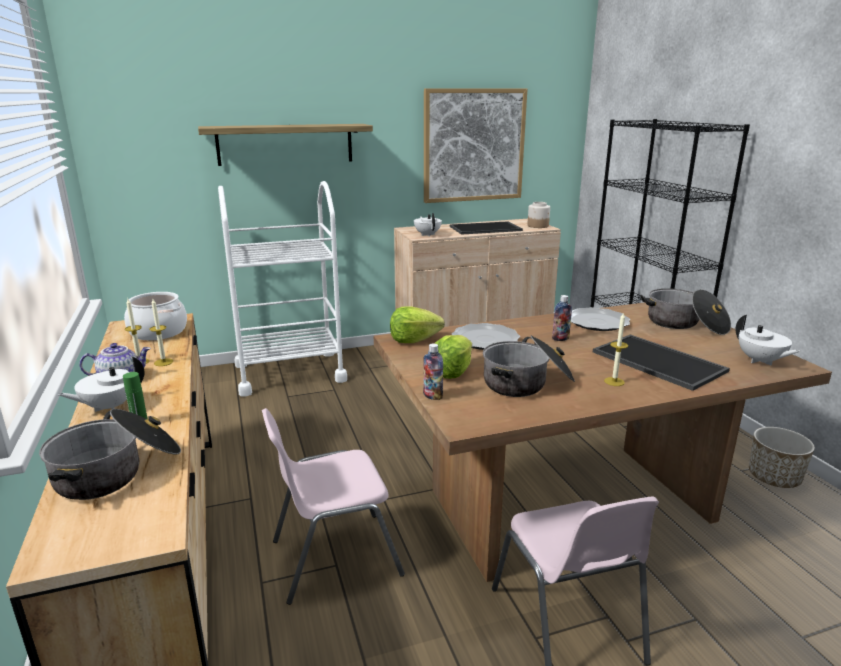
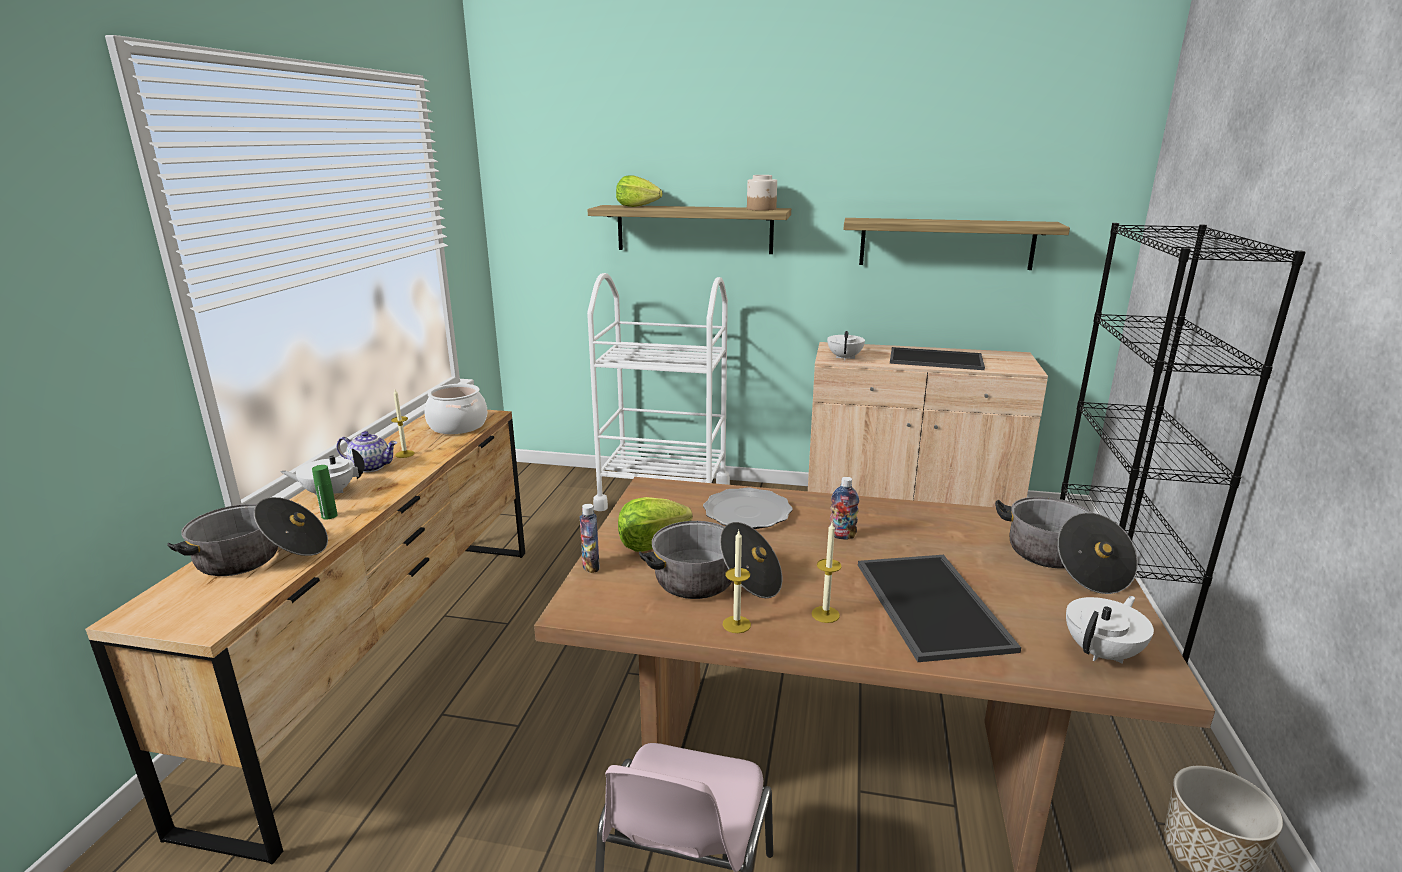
camera: 30 degrees right, 0 degrees up
(163, 362) = (421, 459): candle -> candle (736, 624)
(333, 557) = (523, 716): pink chair -> none
(414, 340) = (666, 493): lettuce -> lettuce (637, 206)
(474, 145) = (946, 243): picture -> shelf
(538, 226) = (1020, 366): jar -> jar (761, 209)
(597, 322) = (929, 525): plate -> none
(760, 361) = (1102, 653): white teapot -> white teapot turned 135 degrees counterclockwise

